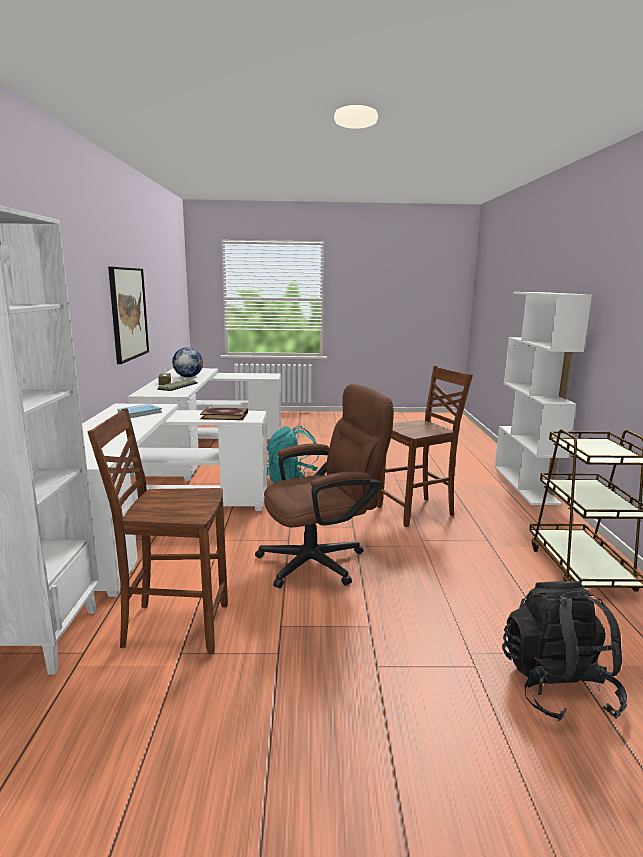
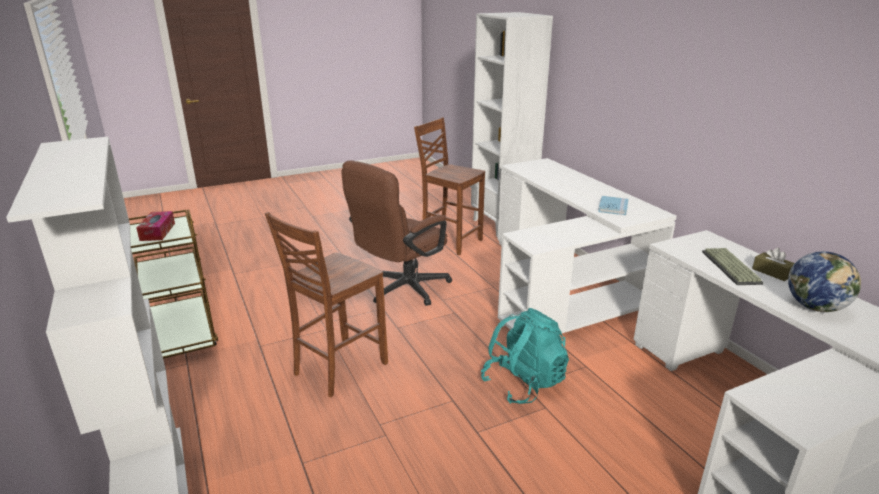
camera: 155 degrees right, 10 degrees up
(128, 313) = (780, 142): picture -> none
(174, 625) = (449, 240): brown chair -> brown chair turned 120 degrees counterclockwise
(224, 415) = (555, 235): book -> none
(557, 687) = (246, 259): black backpack -> none
(602, 451) = (157, 232): none -> tissue box

